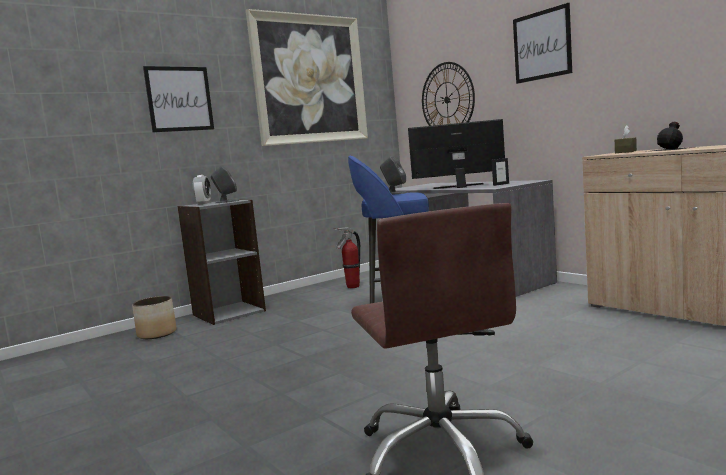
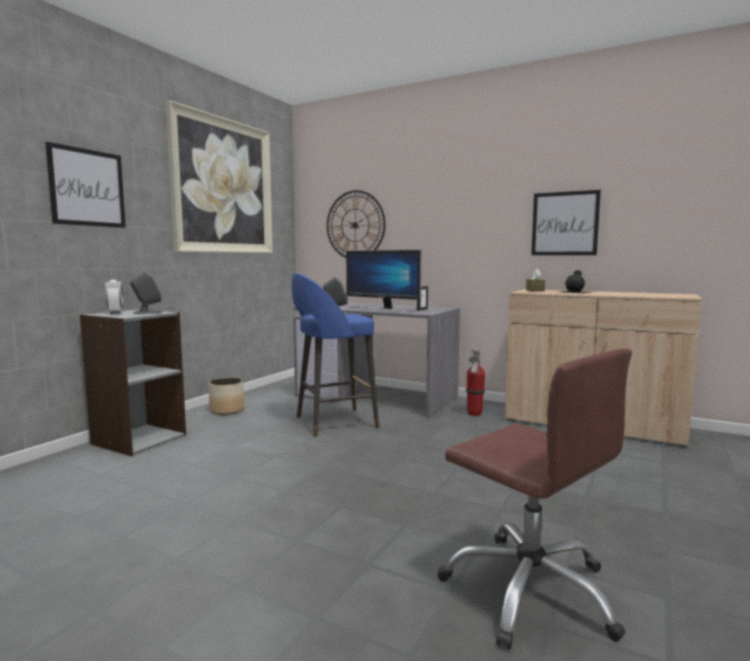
camera: 25 degrees left, 0 degrees up
(157, 334) = (58, 472): planter -> planter (227, 410)
(352, 287) = (264, 403): fire extinguisher -> fire extinguisher (474, 414)
(459, 187) = (382, 309): monitor -> monitor turned 120 degrees counterclockwise
(542, 45) = (457, 190): picture -> picture (564, 223)

